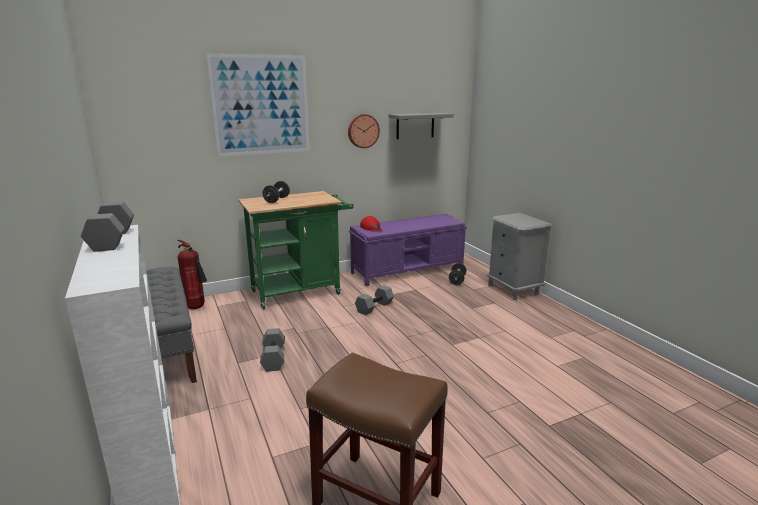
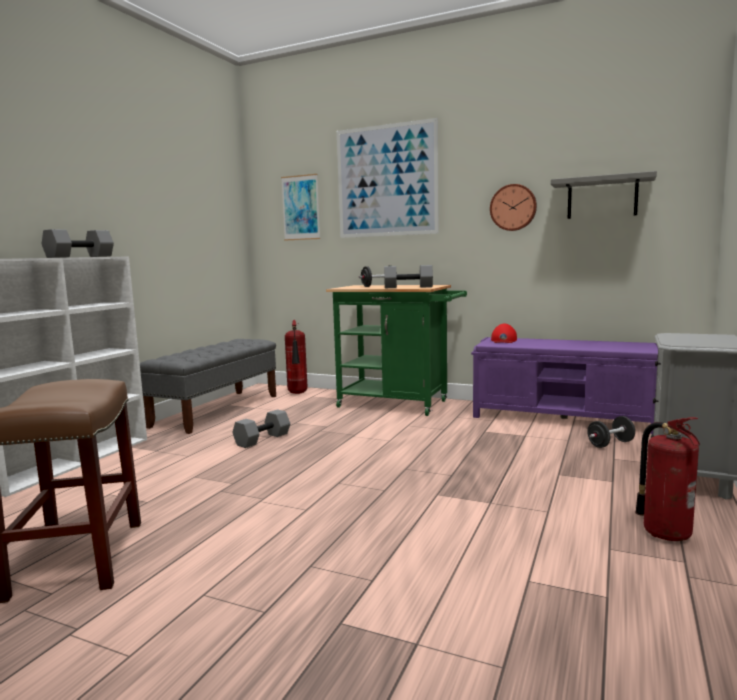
camera: 50 degrees right, 10 degrees down
(167, 127) = (301, 207): none -> picture
(374, 307) = (436, 435): grey dumbbell -> grey dumbbell (408, 287)
(550, 320) = (665, 532): none -> fire extinguisher

